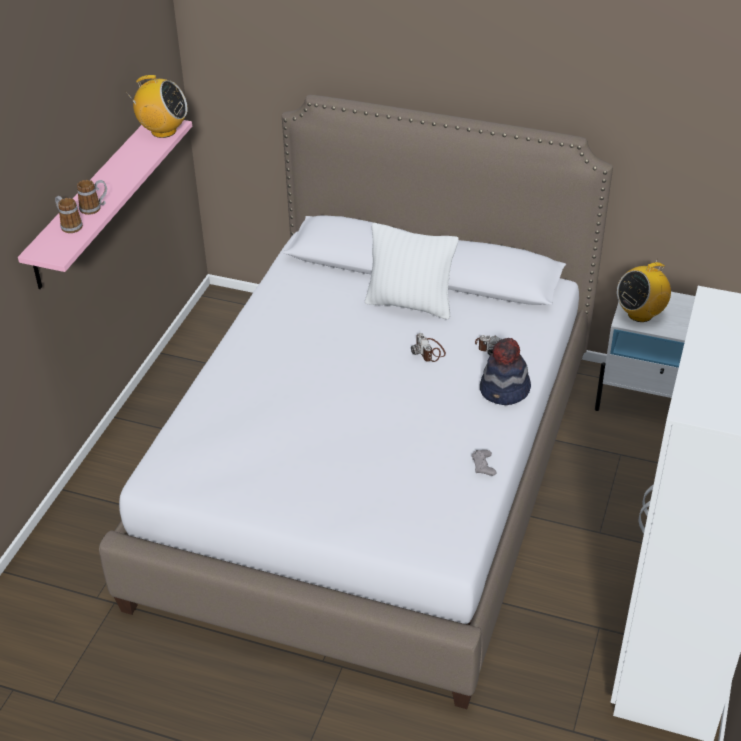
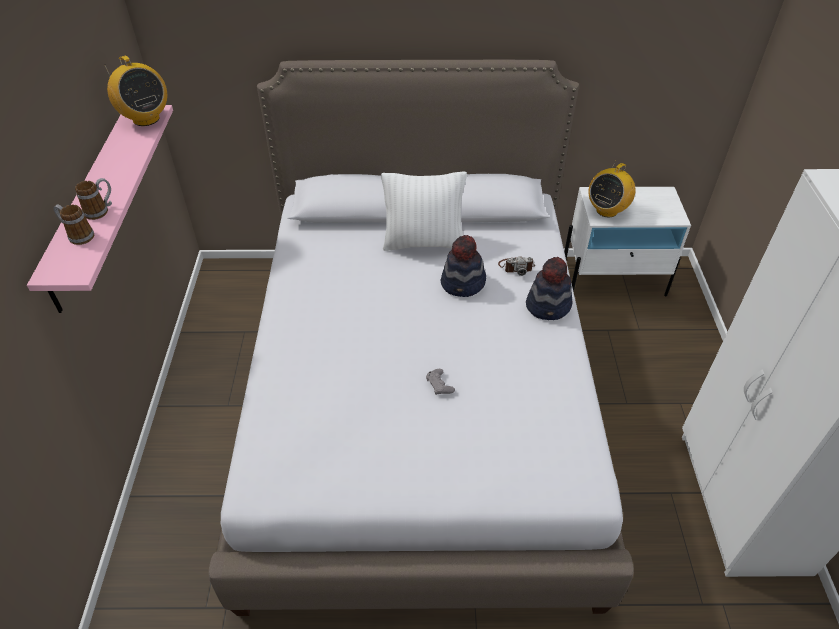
camera: 20 degrees left, 5 degrees up
(163, 131) = (146, 119): radio -> radio turned 60 degrees clockwise
(429, 351) = (463, 283): camera -> hat
(483, 465) = (570, 385): grey game controller -> grey game controller (439, 385)

